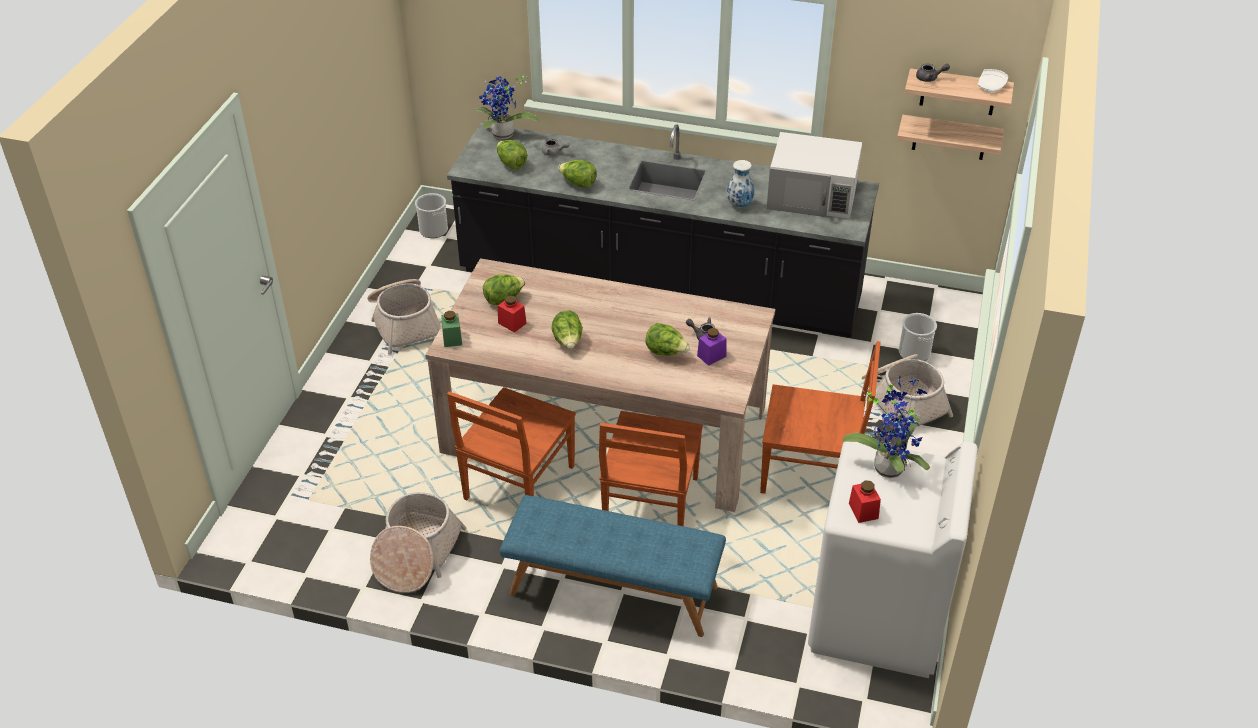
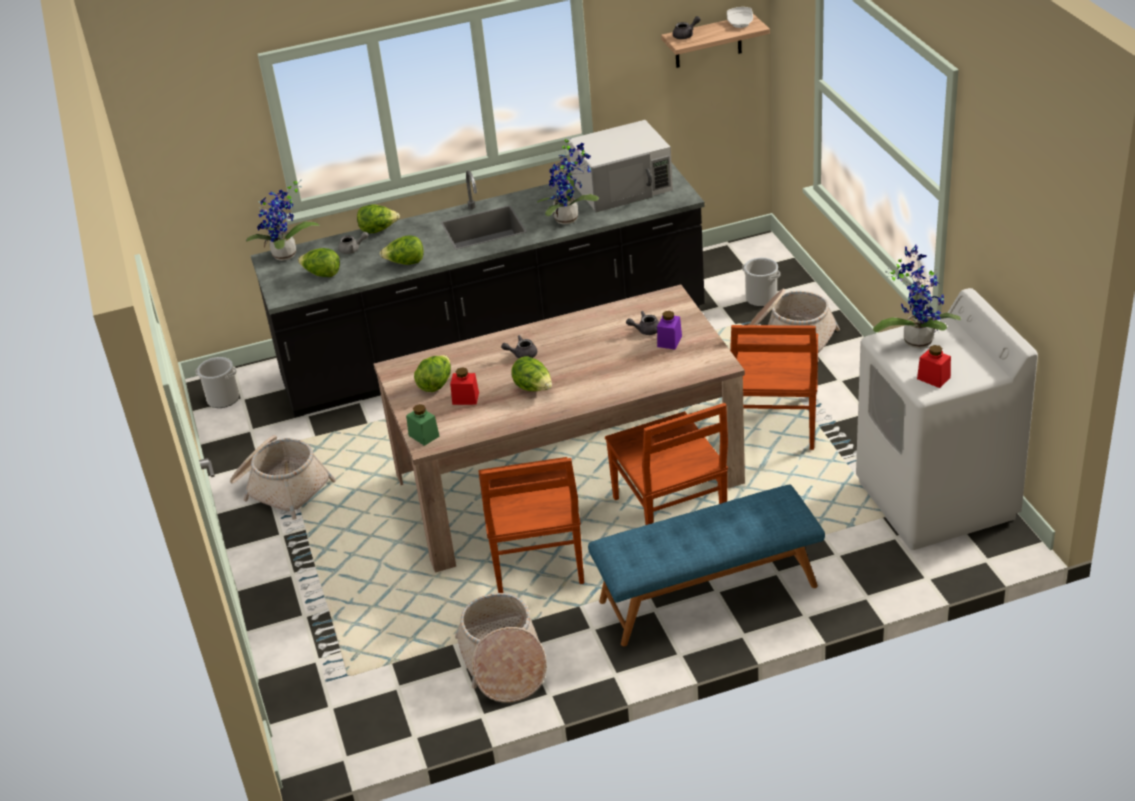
camera: 30 degrees left, 5 degrees down
(589, 307) = (522, 354): none -> grey teapot
(666, 352) = (628, 356): lettuce -> lettuce (378, 230)
(739, 205) = (569, 219): vase -> potted plant
(811, 473) = (774, 423): brown chair -> brown chair turned 120 degrees clockwise
(949, 137) = (709, 89): shelf -> none

